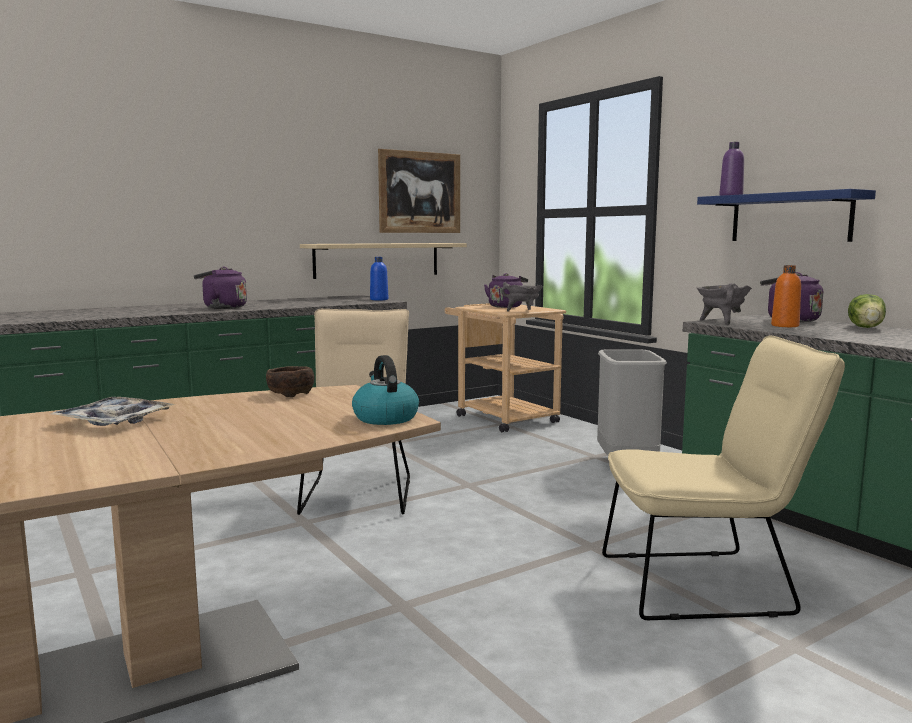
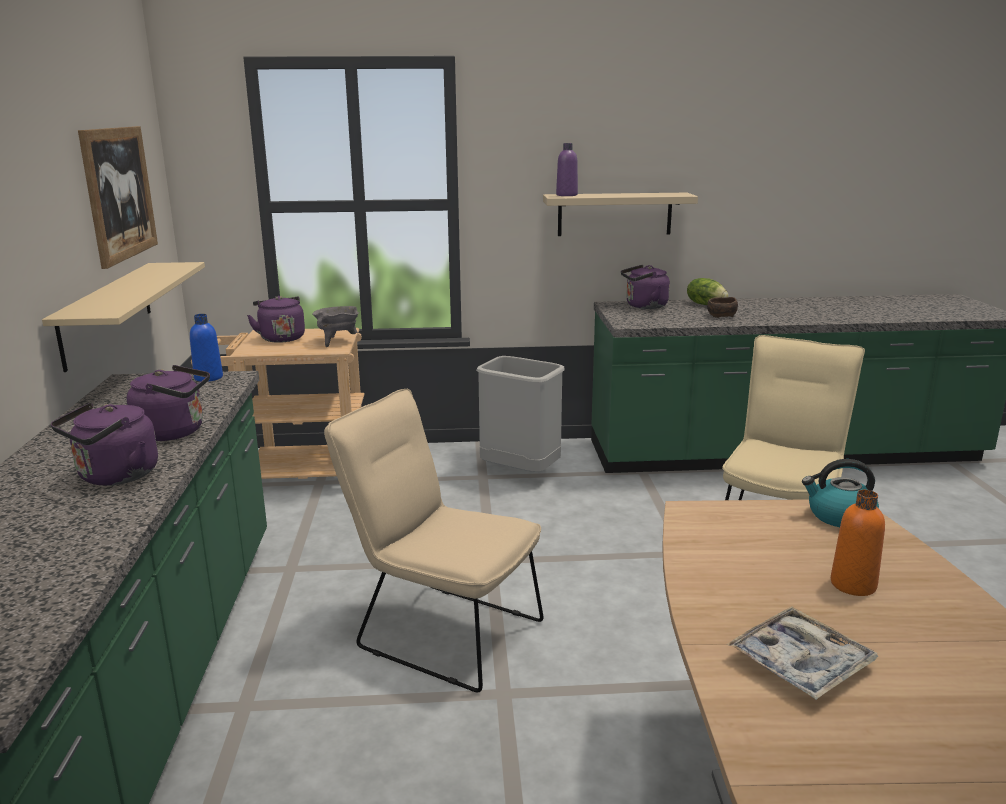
camera: 60 degrees left, 10 degrees up
(288, 305) = (175, 432): none -> purple kettle
(290, 393) = (695, 540): brown bowl -> brown bowl (721, 316)
(721, 322) = (633, 321): grey cooking pot -> none
(785, 326) = (674, 315): orange bottle -> orange bottle (853, 585)
(790, 218) = (614, 214): blue shelf -> beige shelf

